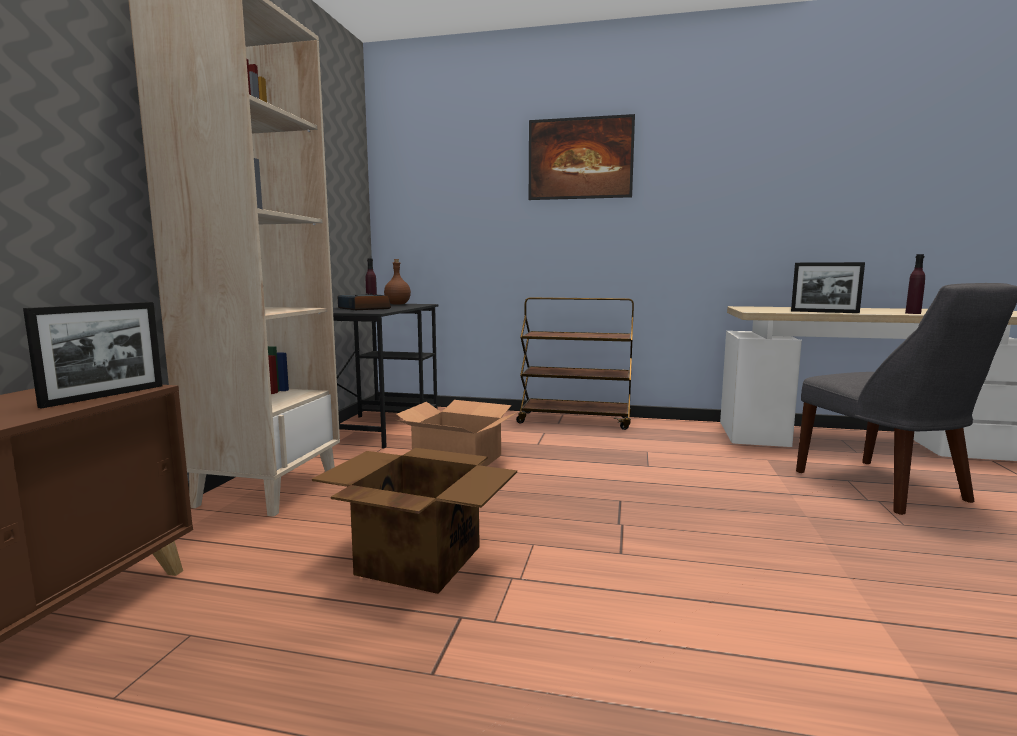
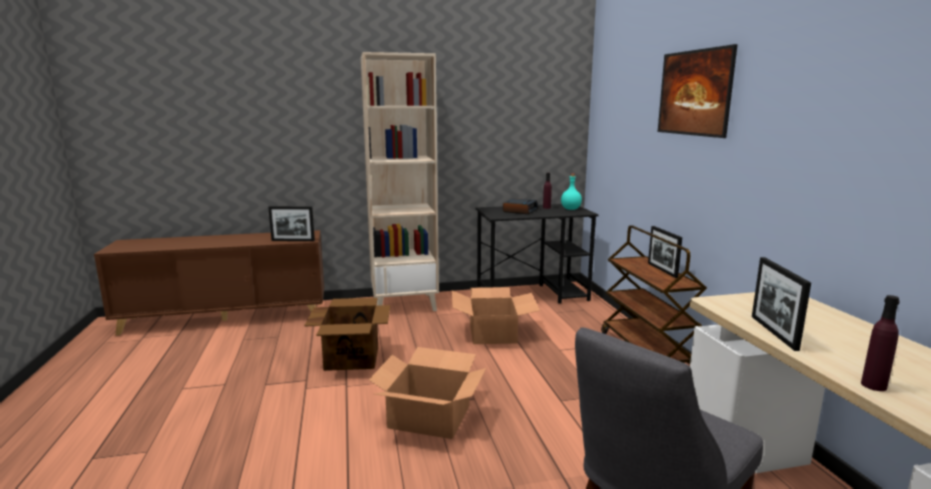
camera: 65 degrees right, 5 degrees up
(398, 304) = (571, 209): brown bottle -> turquoise bottle
(576, 333) = (662, 270): none -> picture frame
(651, 531) = (429, 416): none -> cardboard box

